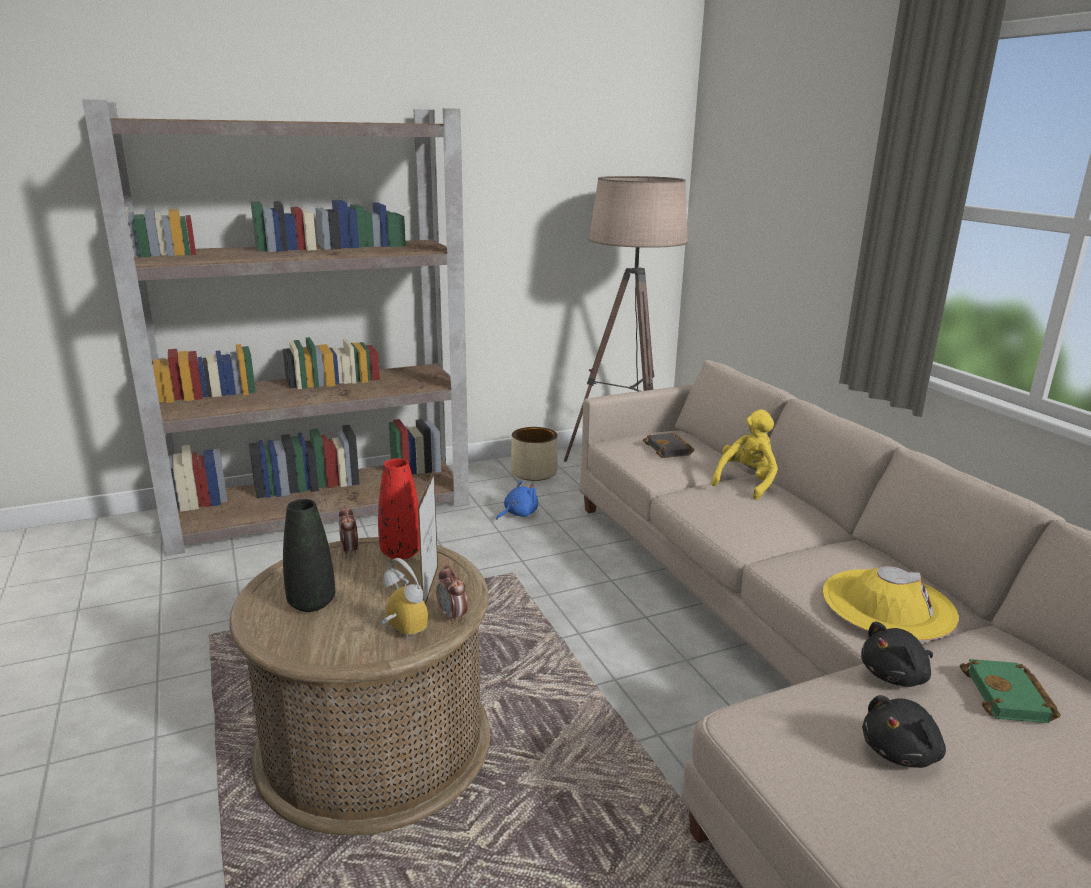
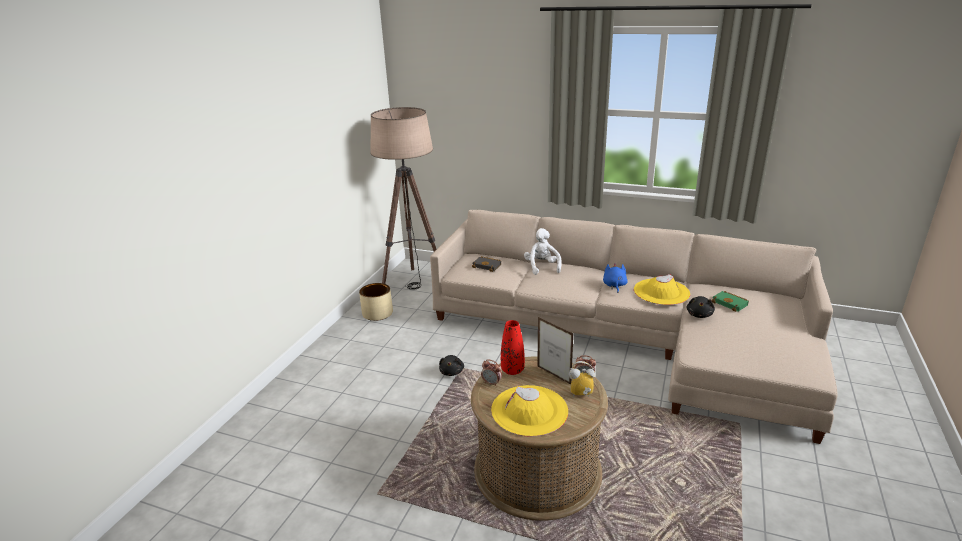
camera: 45 degrees left, 5 degrees up
(312, 603) = (529, 410): black vase -> yellow hat
(320, 507) = (294, 398): brown bookcase -> none
(518, 514) = (411, 339): blue plush toy -> blue plush toy (614, 285)
(746, 482) = (542, 267): yellow plush toy -> white plush toy
(901, 752) = (736, 336): black plush toy -> black plush toy (452, 372)

